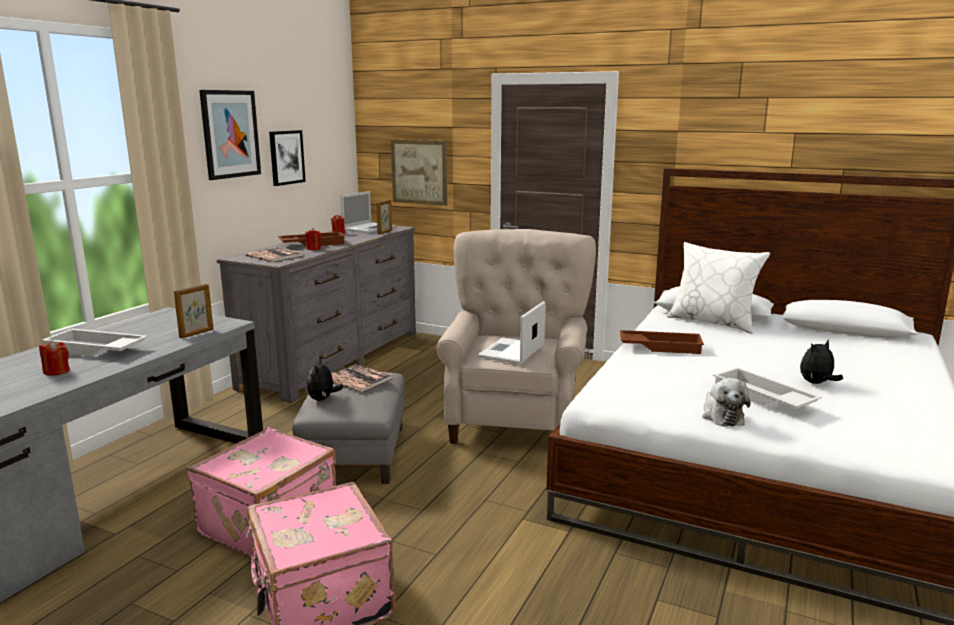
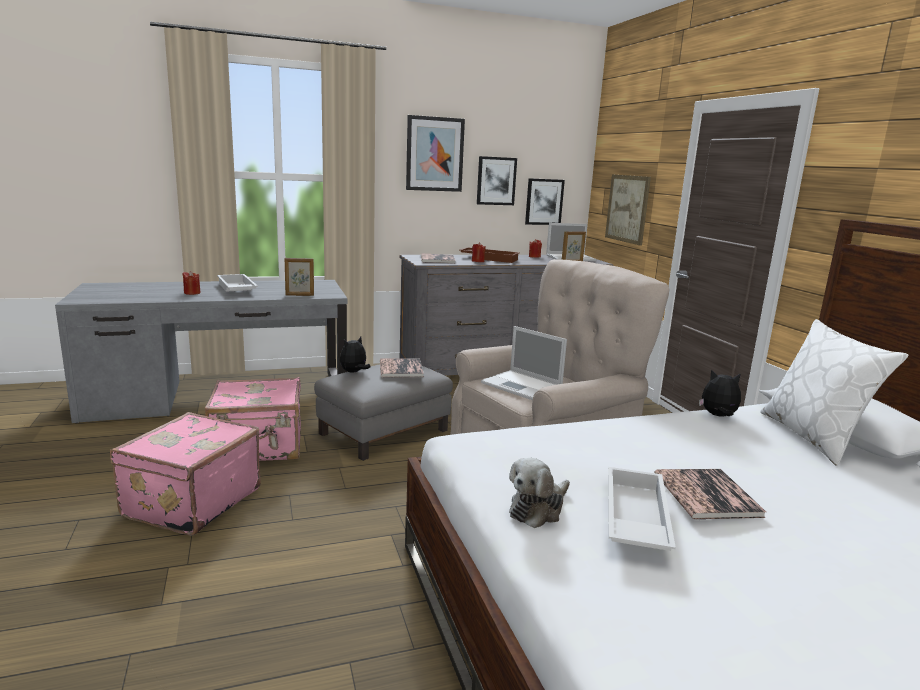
camera: 45 degrees right, 0 degrees up
(326, 173) = (544, 202): none -> picture
(511, 352) = (523, 386): laptop -> laptop turned 120 degrees counterclockwise
(660, 346) = (664, 431): brown tray -> none
(754, 371) = (706, 495): none -> book
(816, 383) = (770, 547): plush toy -> plush toy (718, 416)

